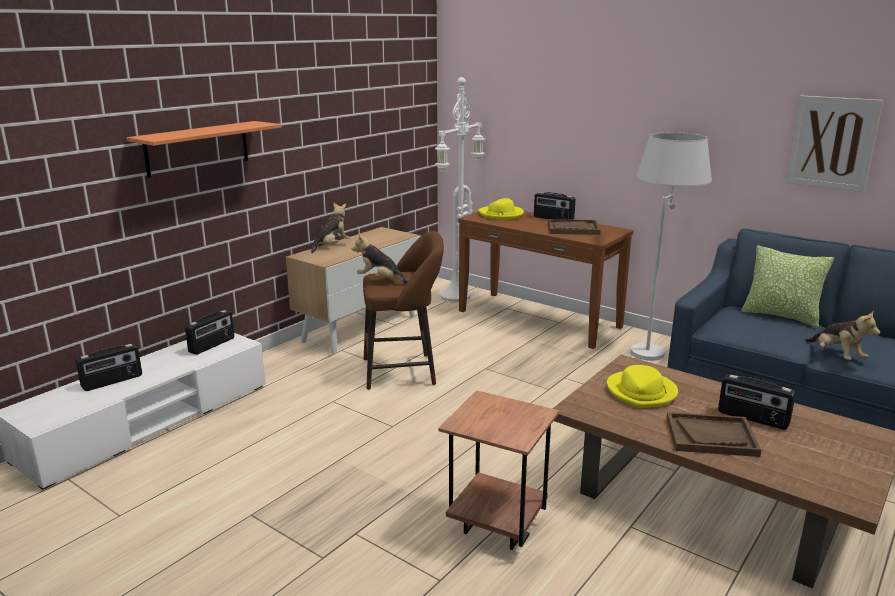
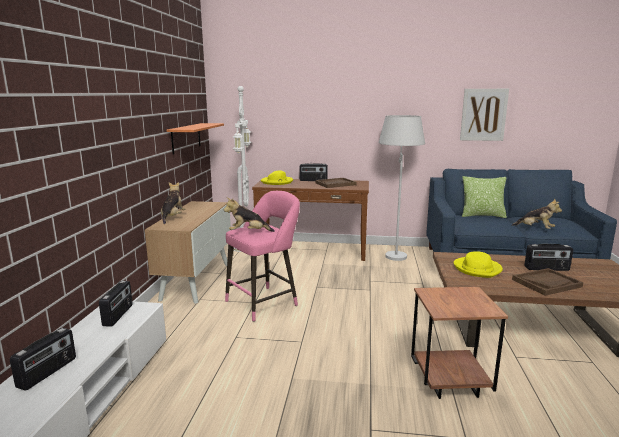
camera: 30 degrees left, 5 degrees down
(197, 148) = (82, 134): shelf -> shelf (186, 138)
(404, 371) = (265, 302): brown stool -> pink stool

